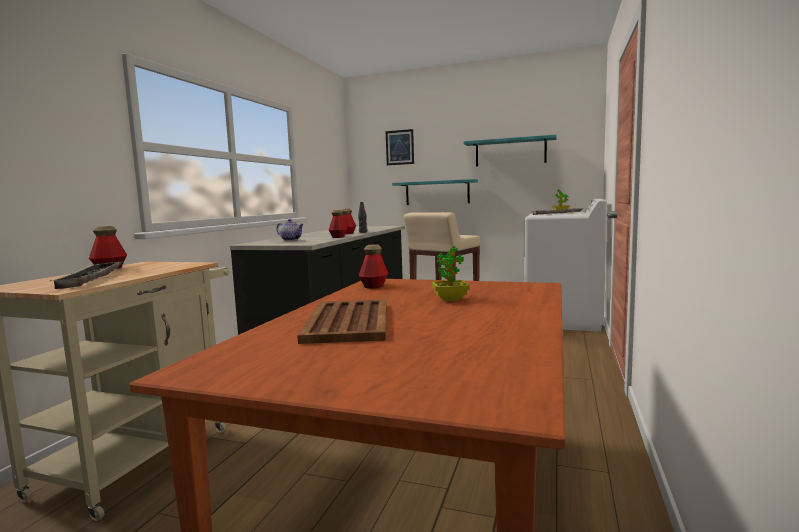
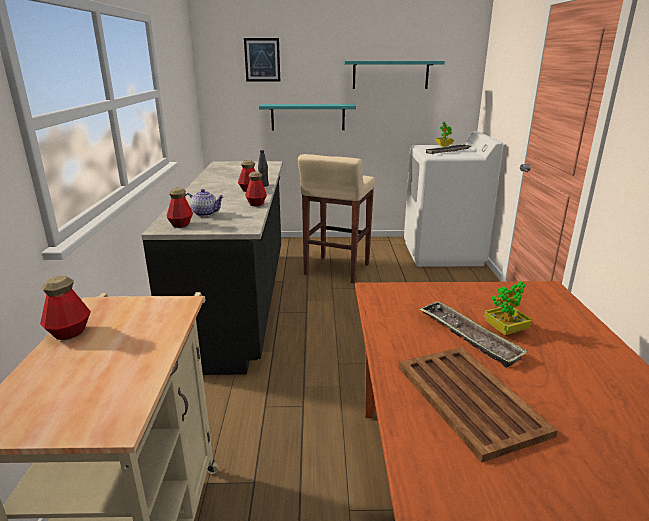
camera: 20 degrees left, 15 degrees up
(91, 279) = (100, 378): tray -> tray (468, 337)
(374, 286) = (391, 305): bottle -> bottle (181, 224)

